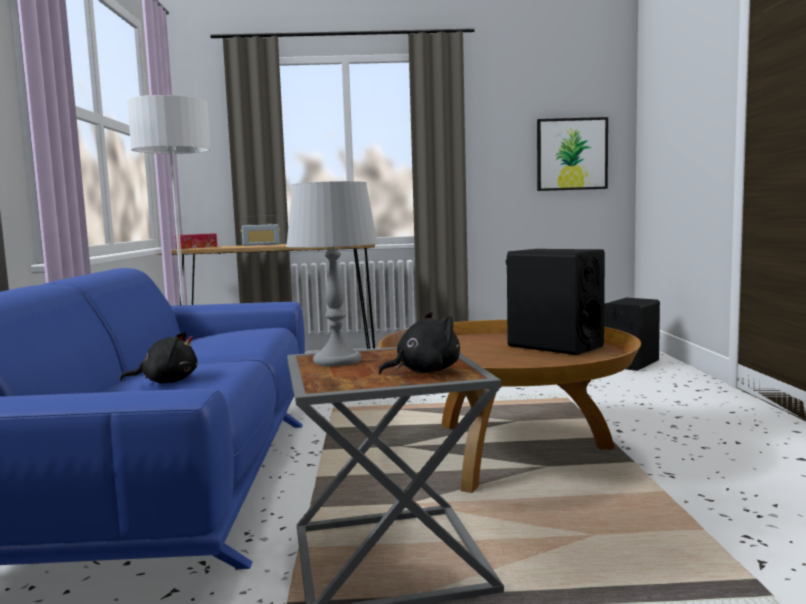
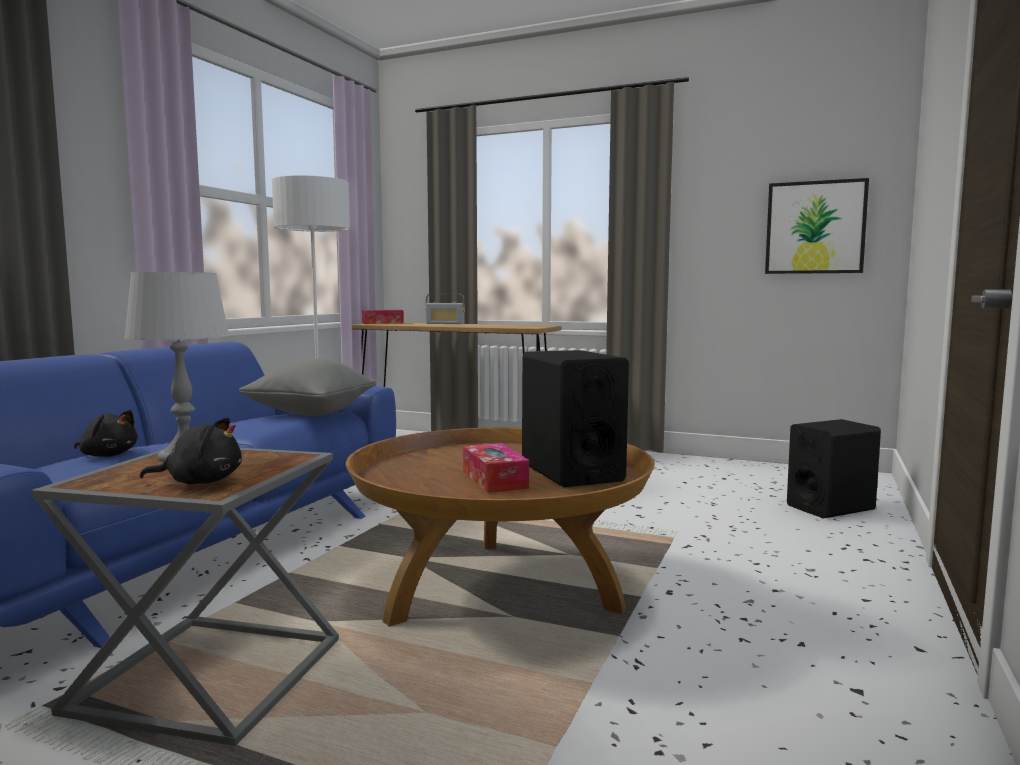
camera: 25 degrees right, 0 degrees up
(254, 331) = (311, 414): none -> grey pillow
(516, 357) = (494, 479): none -> tissue box

